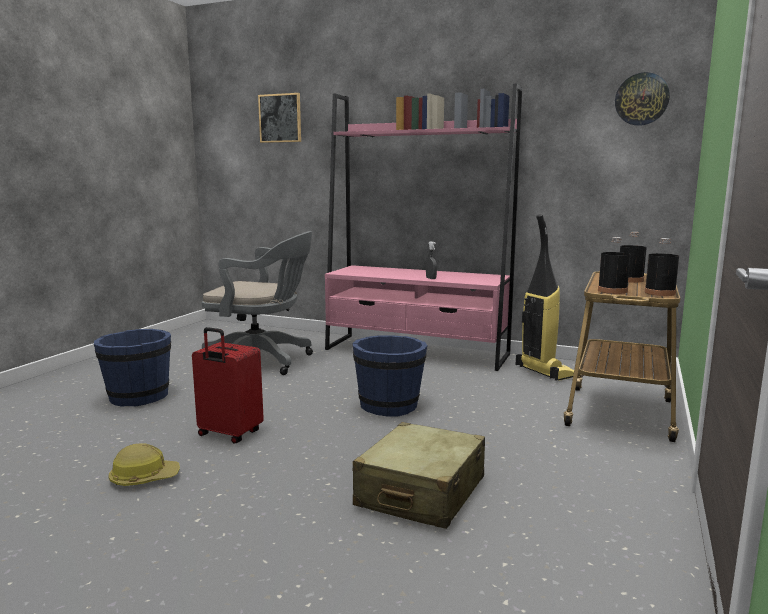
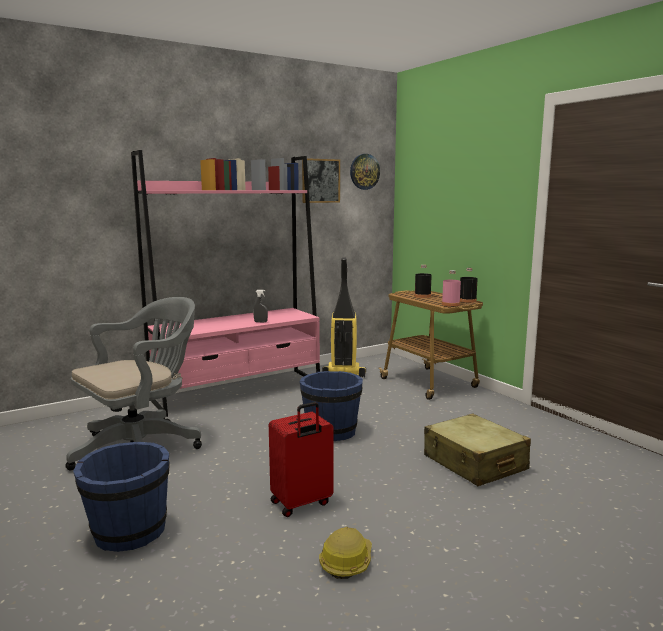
camera: 55 degrees left, 0 degrees up
(280, 118) = (39, 169): picture -> picture (320, 181)
(612, 291) = (450, 304): black bottle -> pink bottle

